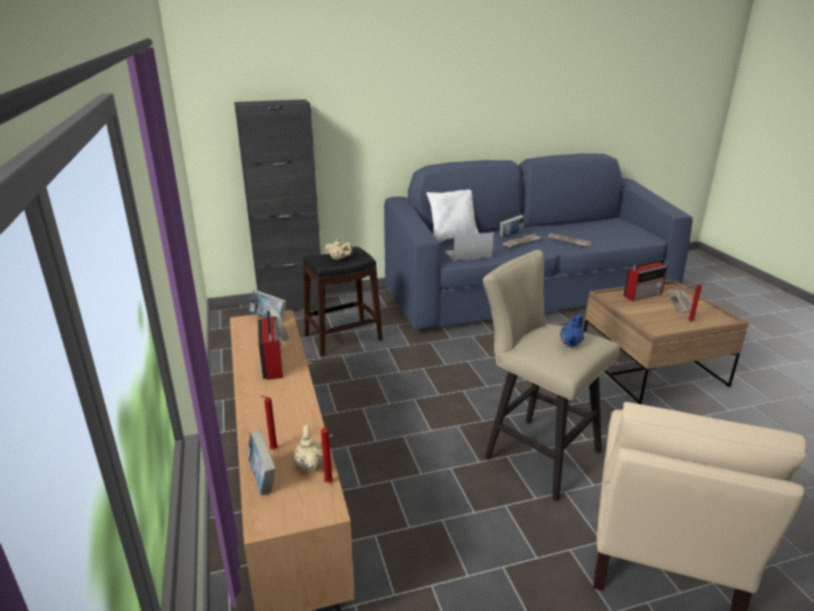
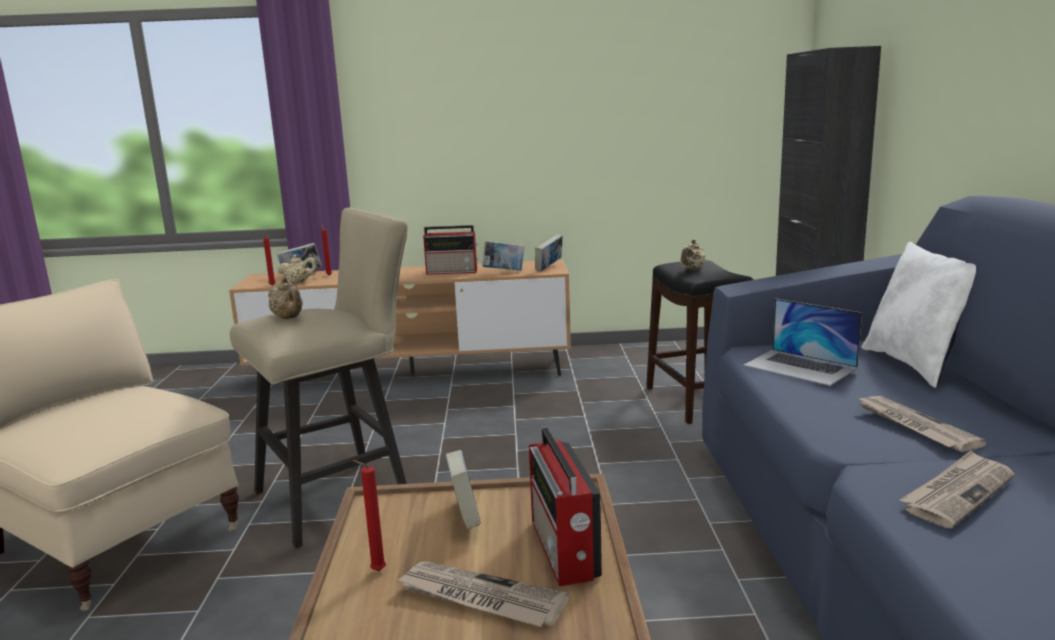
camera: 105 degrees right, 10 degrees down
(468, 254) = (800, 367): laptop -> laptop turned 135 degrees clockwise
(510, 236) = (969, 421): book -> book (465, 517)
(570, 343) = (288, 318): blue teapot -> beige teapot

